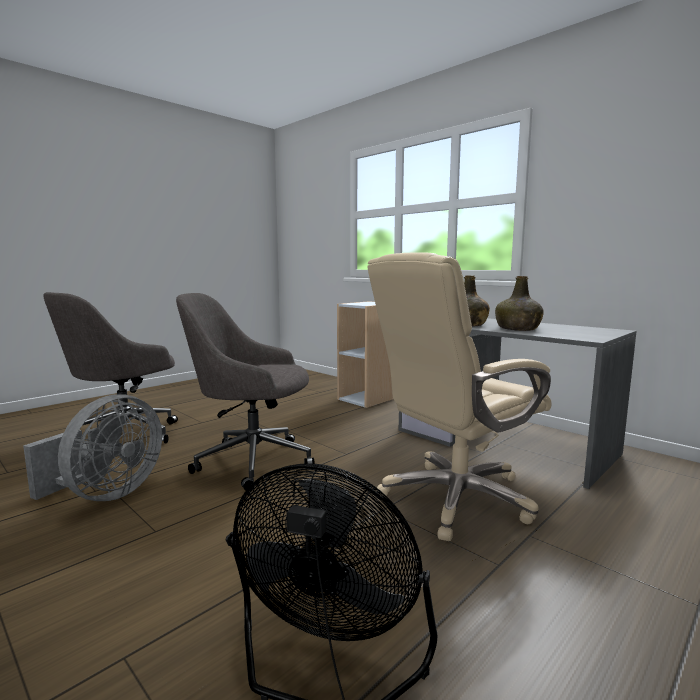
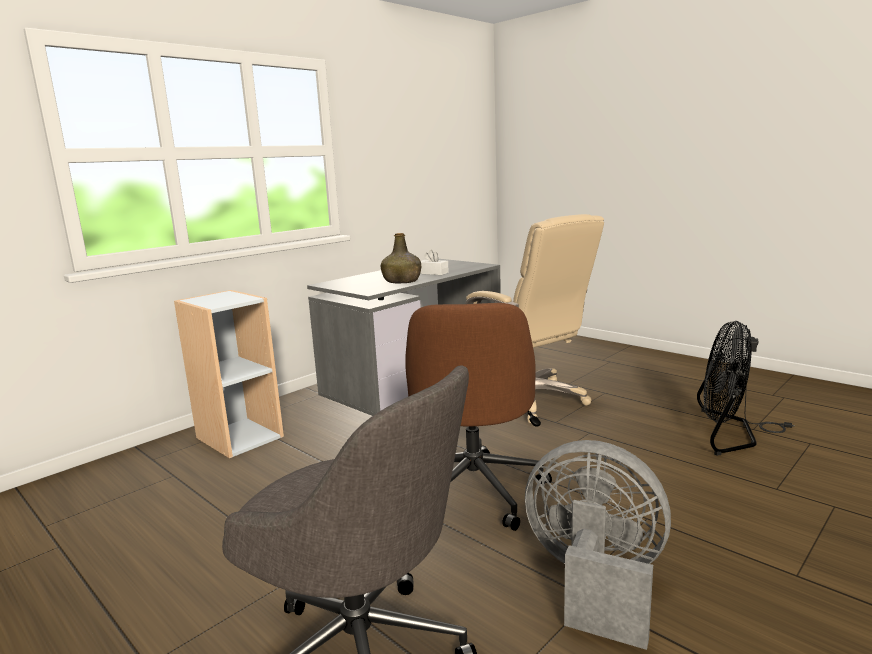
camera: 90 degrees left, 5 degrees up
(252, 462) = (474, 492): grey office chair -> brown office chair
(518, 329) = (433, 273): green bottle -> white tissue box

